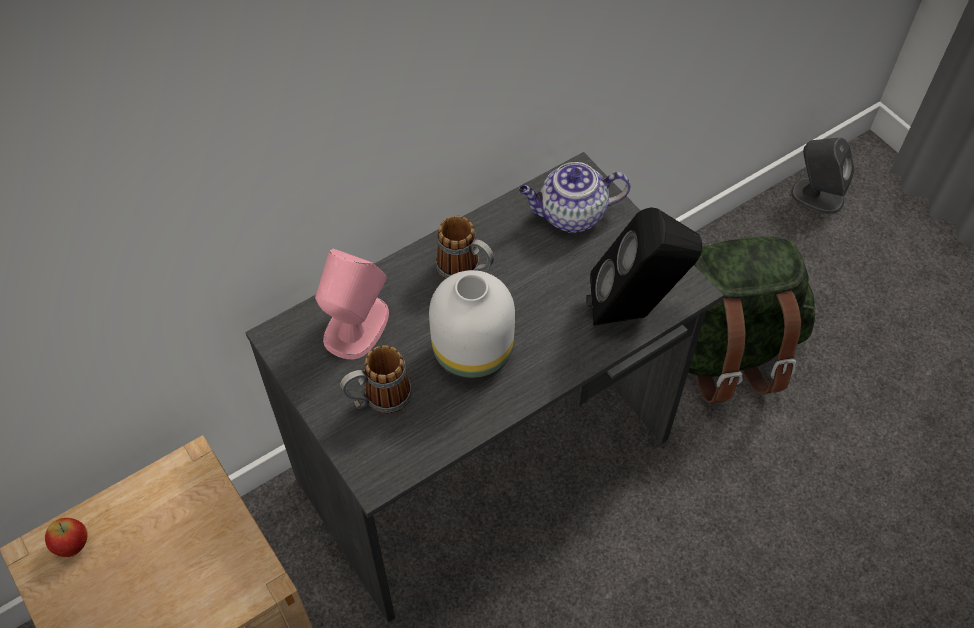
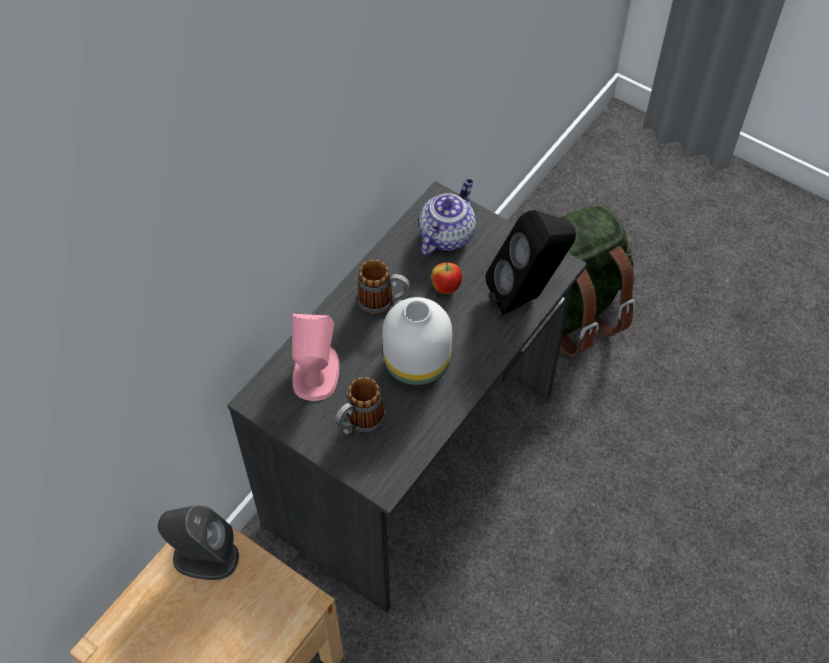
camera: 20 degrees left, 0 degrees up
(73, 545) = (132, 628): apple -> apple (446, 288)
(570, 215) = (446, 234): teapot -> teapot turned 150 degrees clockwise
(816, 196) = (592, 164): grey speaker -> grey speaker (204, 557)

